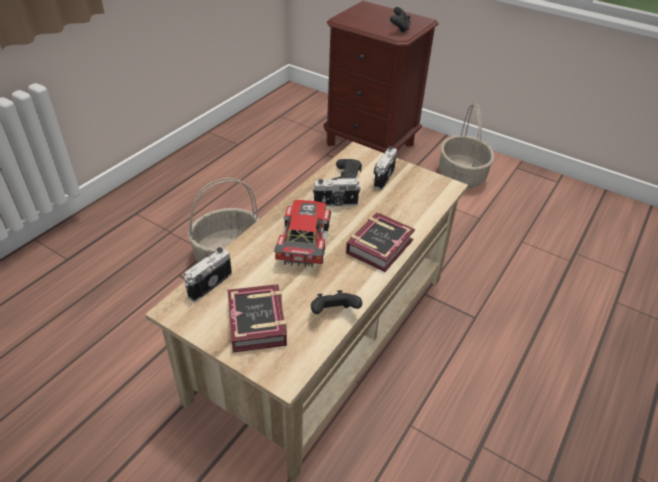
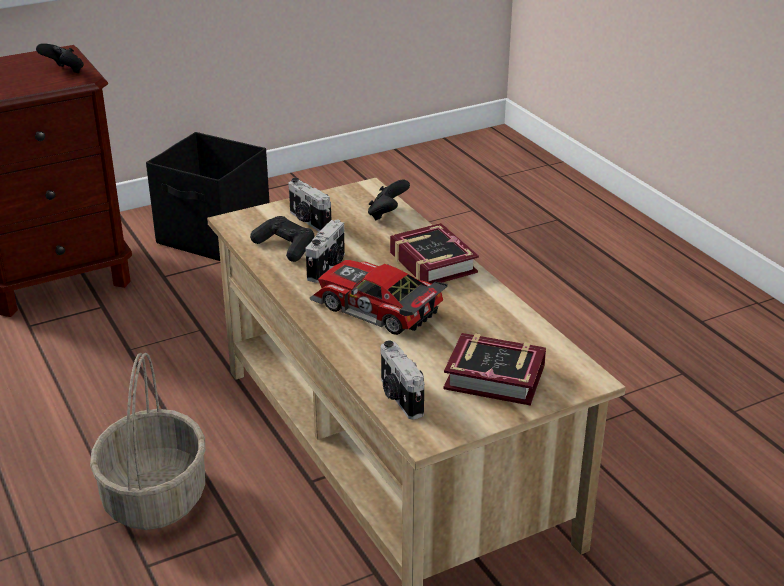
camera: 60 degrees left, 10 degrees down
(334, 313) = (517, 323): black game controller -> black game controller (387, 214)
(462, 176) = (215, 236): basket -> black storage box

